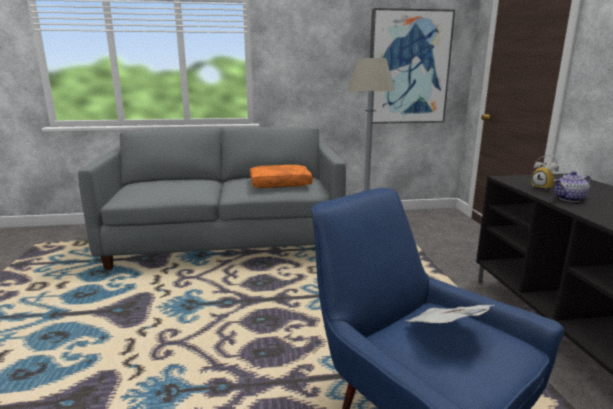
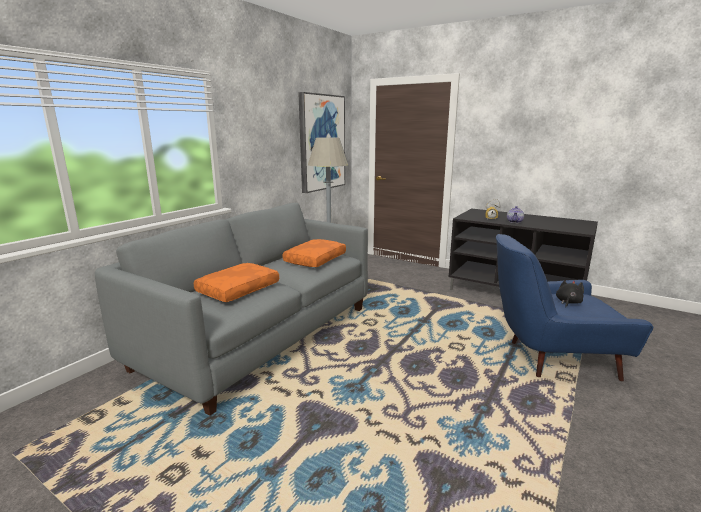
camera: 50 degrees left, 0 degrees up
(175, 185) = (238, 289): none -> orange pillow
(445, 332) = (568, 302): newspaper -> black plush toy

